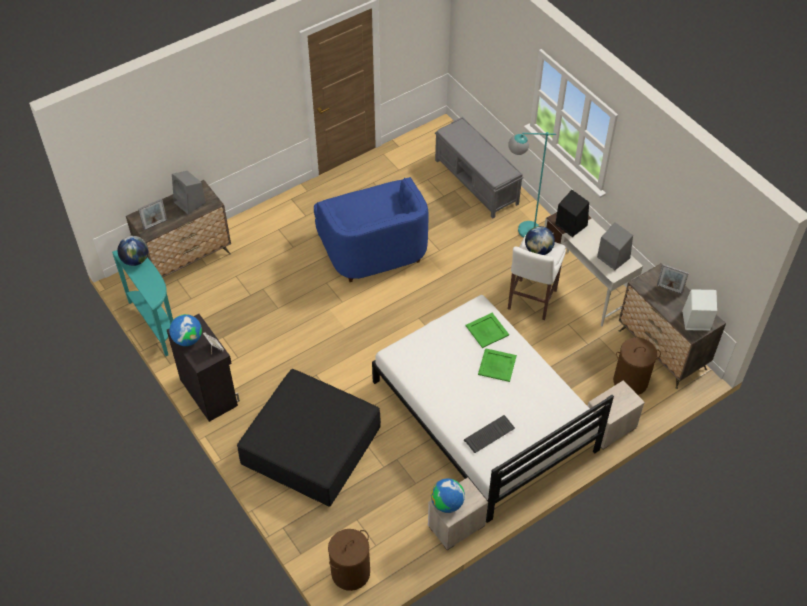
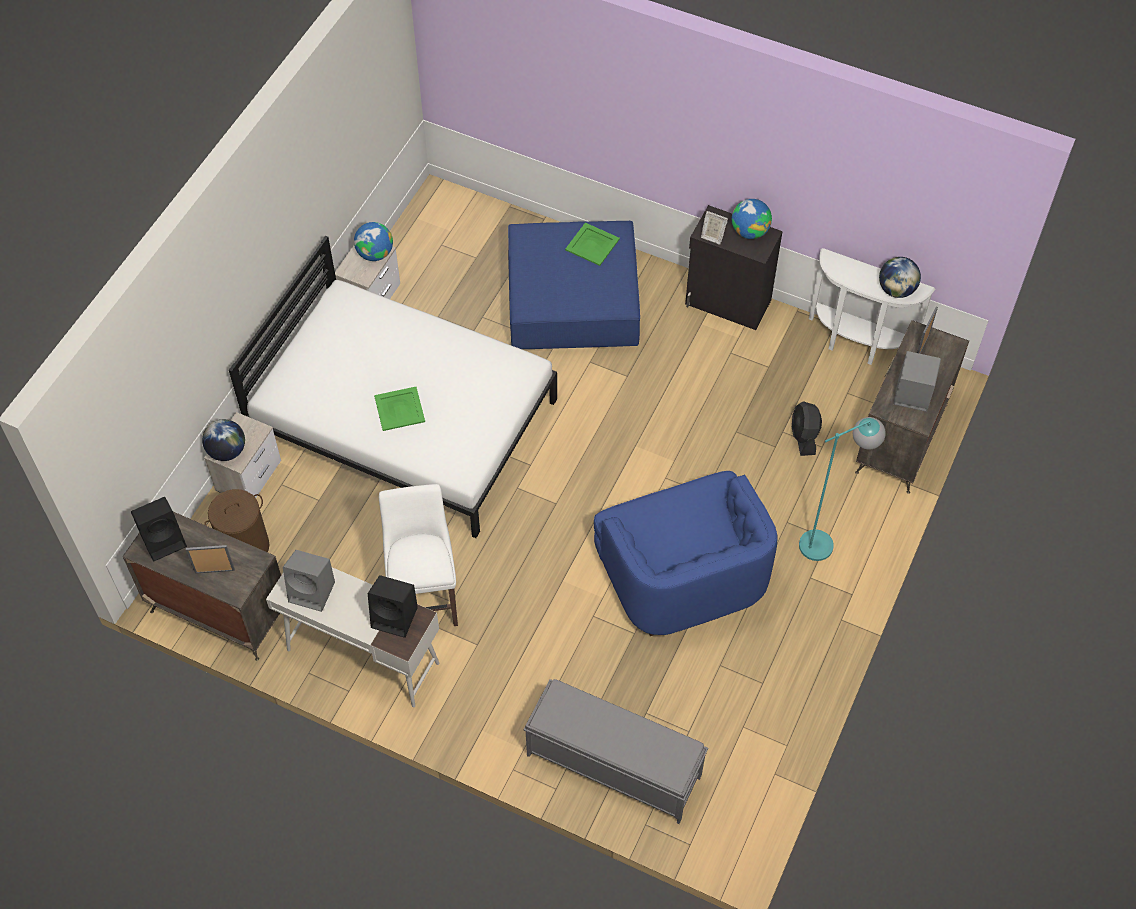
camera: 150 degrees right, 5 degrees up
(156, 323) = (856, 345): turquoise console table -> white console table
(240, 286) = (804, 437): none -> black fan
(311, 447) = (573, 300): black ottoman -> blue ottoman
(350, 573) = (450, 212): brown laundry basket -> none
(373, 247) = (683, 574): blue armchair -> blue armchair turned 150 degrees counterclockwise
(486, 330) = (436, 446): green tray -> green tray (593, 244)
(489, 435) = (365, 326): keyboard -> none
(520, 230) = (499, 709): turquoise floor lamp -> turquoise floor lamp (826, 540)
(538, 250) = (421, 558): globe -> globe (227, 451)
(695, 321) = (164, 540): white speaker -> black speaker

